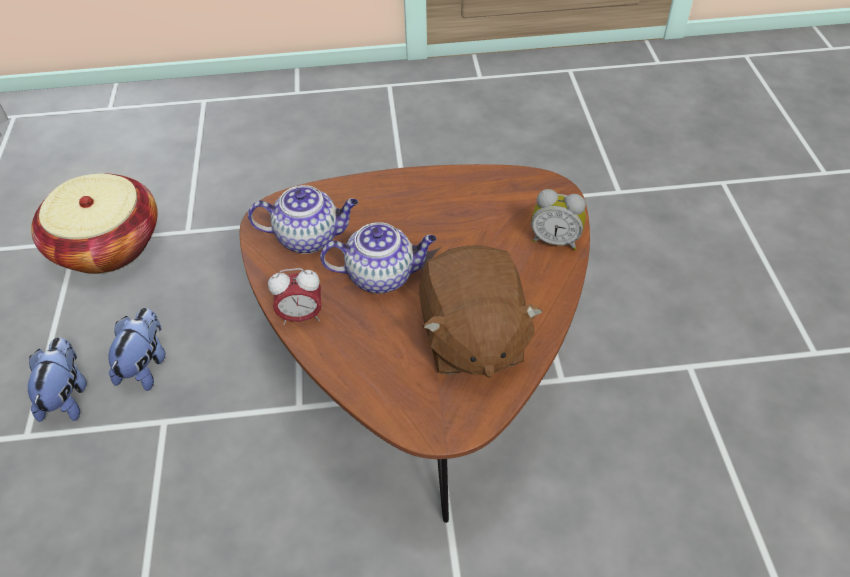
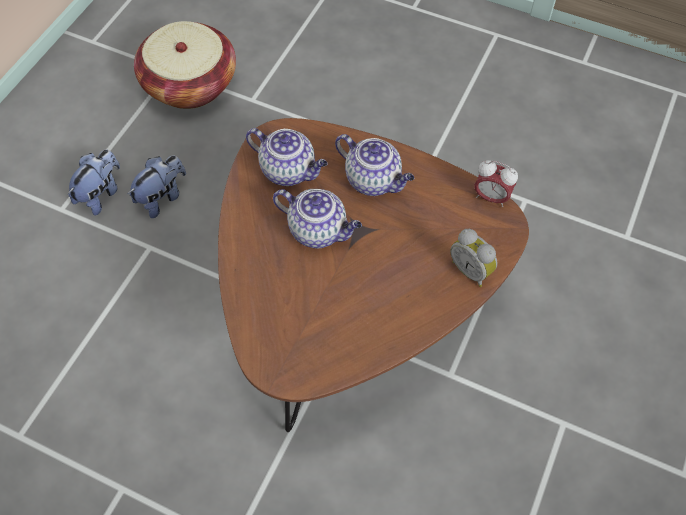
camera: 30 degrees right, 10 degrees up
(301, 316) = (241, 233): alarm clock -> alarm clock (491, 197)
(403, 208) = (374, 180): none -> teapot
(472, 339) = (346, 317): brown plush toy -> none

